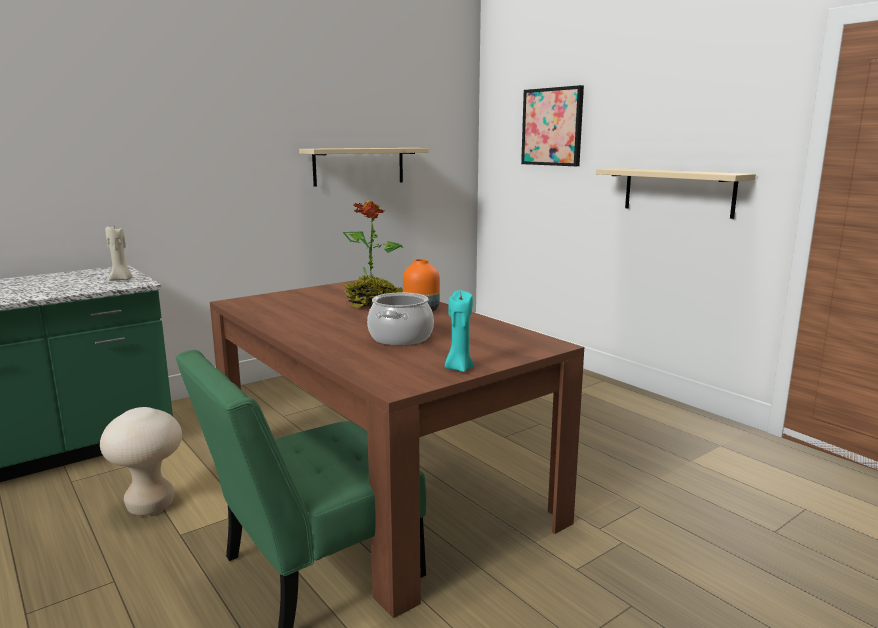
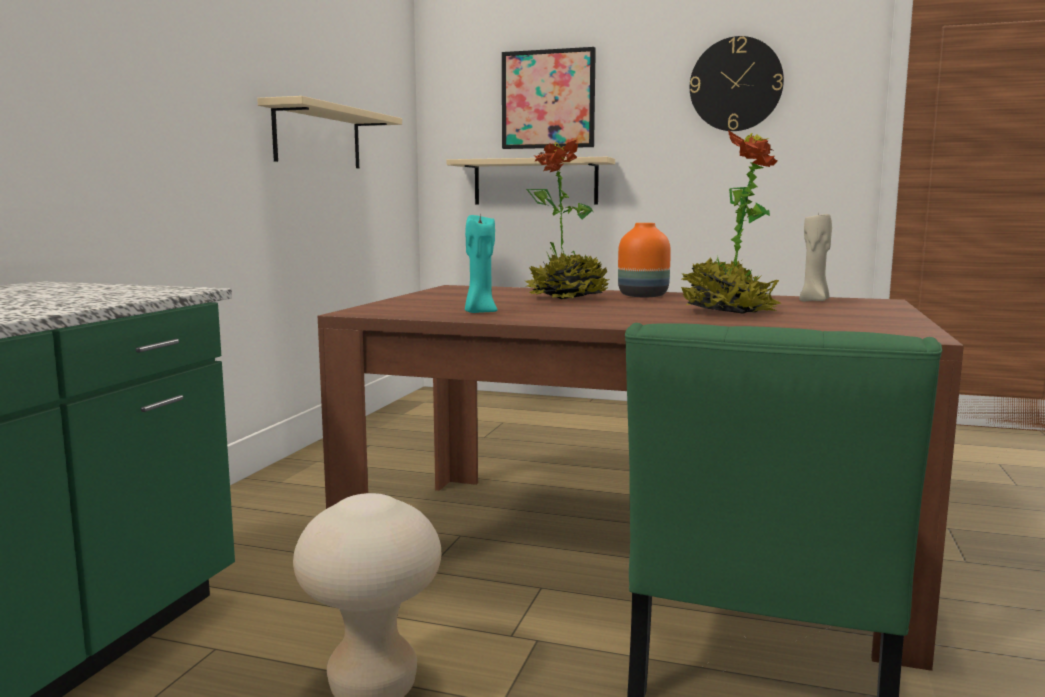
camera: 35 degrees left, 5 degrees down
(121, 280) = (127, 289): beige candle -> beige candle (814, 301)
(400, 337) = (727, 312): cooking pot -> potted plant
(458, 368) = (891, 320): turquoise candle -> turquoise candle (479, 312)
(678, 192) = (736, 168): beige shelf -> beige shelf (535, 182)
(681, 117) = (736, 84): none -> wall clock

